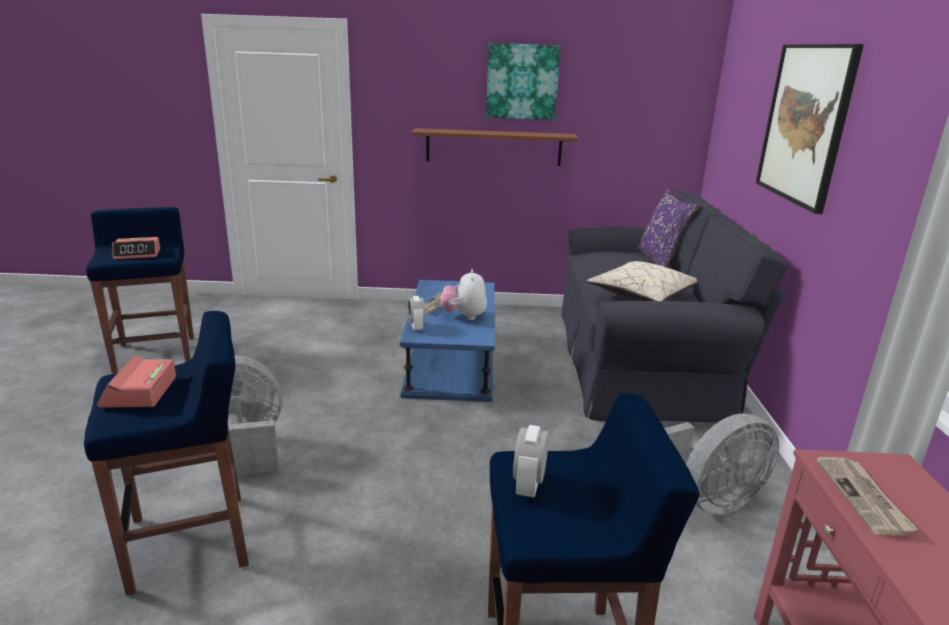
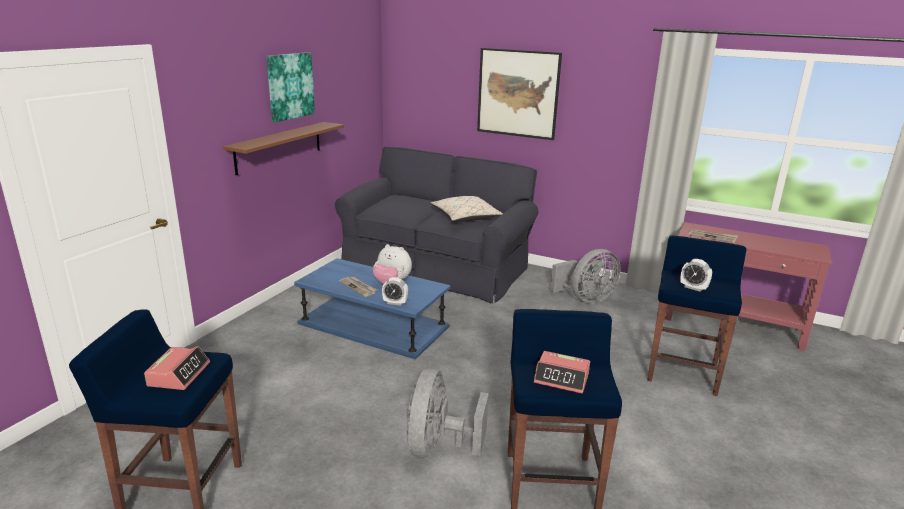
camera: 65 degrees left, 0 degrees up
(660, 261) = (412, 198): purple pillow -> none
(708, 500) = (586, 299): grey fan -> grey fan turned 60 degrees clockwise

